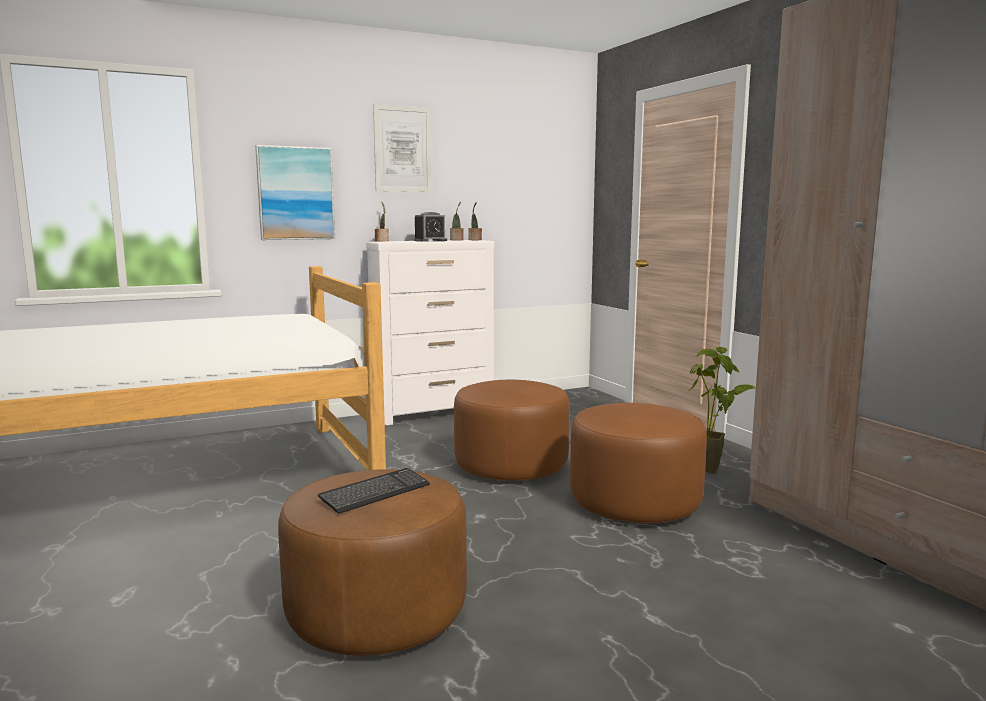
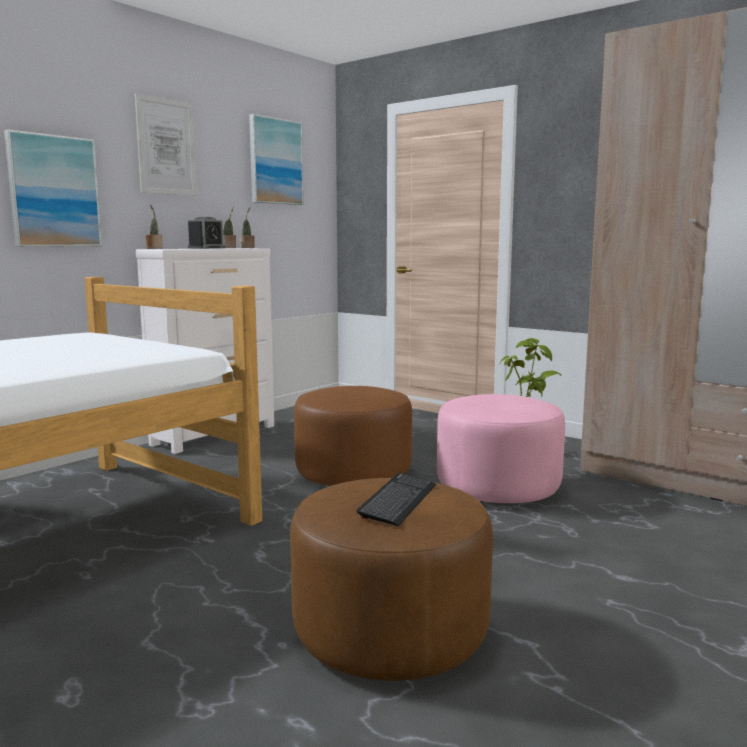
camera: 25 degrees left, 0 degrees up
(520, 155) = (275, 161): none -> picture
(635, 503) = (498, 487): brown ottoman -> pink ottoman

